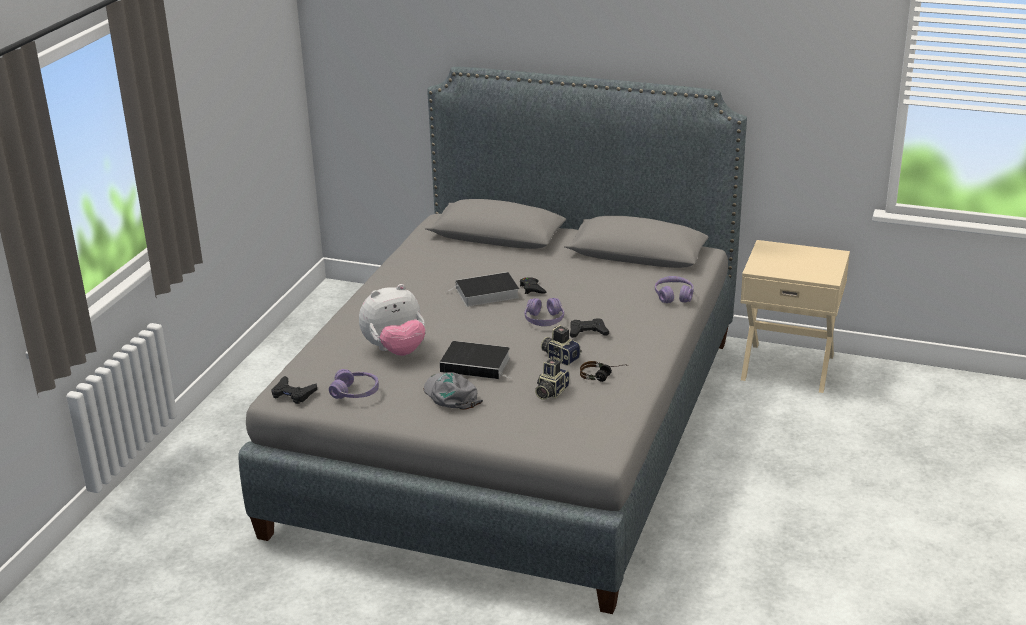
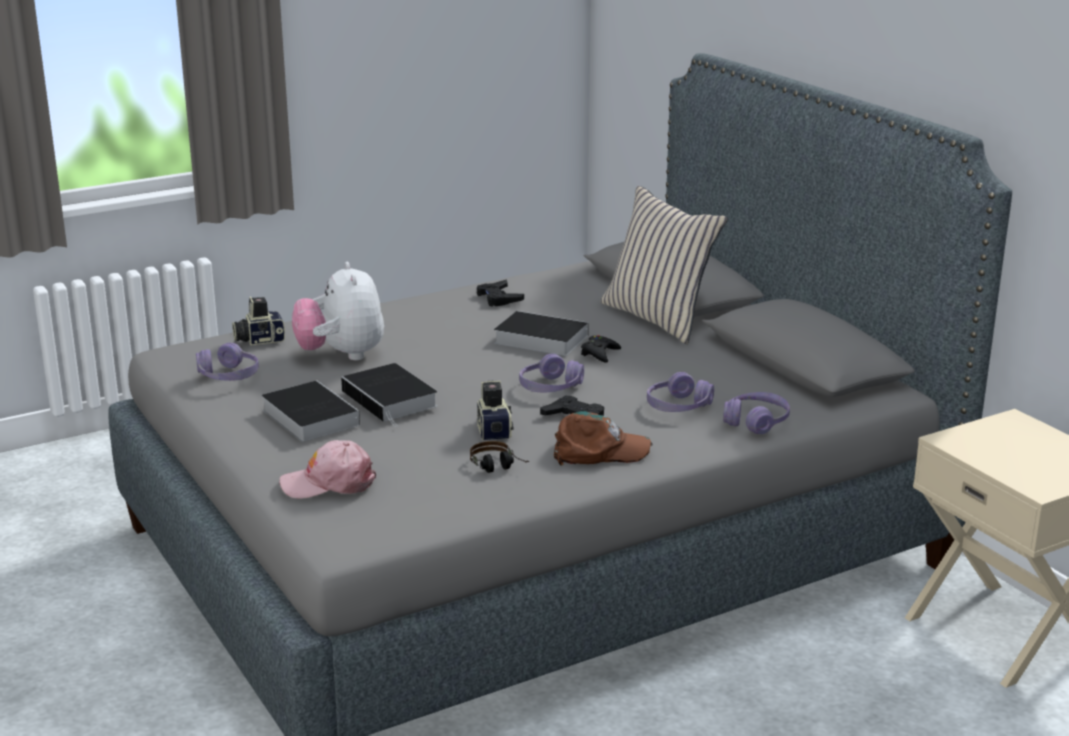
camera: 40 degrees right, 5 degrees down
(293, 394) = (179, 355): black game controller -> black game controller (498, 298)
(395, 350) = (341, 355): plush toy -> plush toy turned 60 degrees clockwise
(451, 395) = (308, 416): grey cap -> book
(524, 254) = (659, 318): none -> beige pillow
(536, 425) = (329, 483): none -> pink cap
(550, 392) = (413, 458): camera -> camera (259, 339)
(624, 303) = (678, 406): none -> purple headphones
(632, 345) = (599, 451): none -> brown cap

